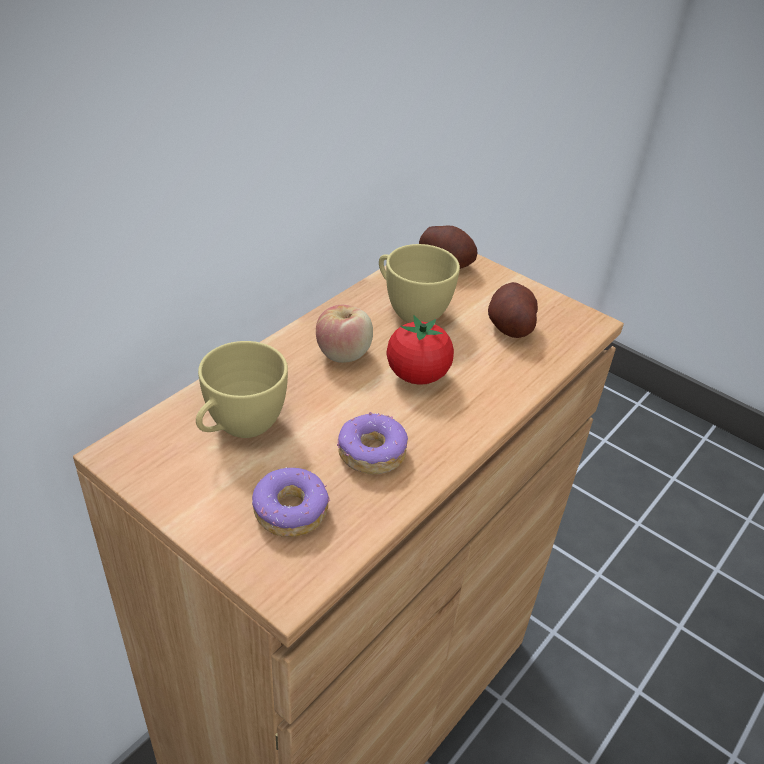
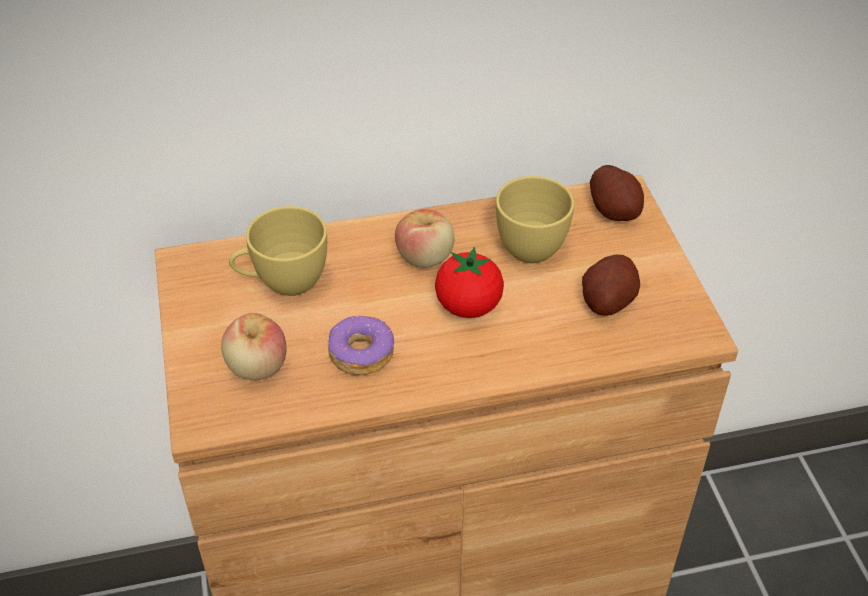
camera: 40 degrees right, 5 degrees up
(291, 511) = (257, 367): donut -> apple

